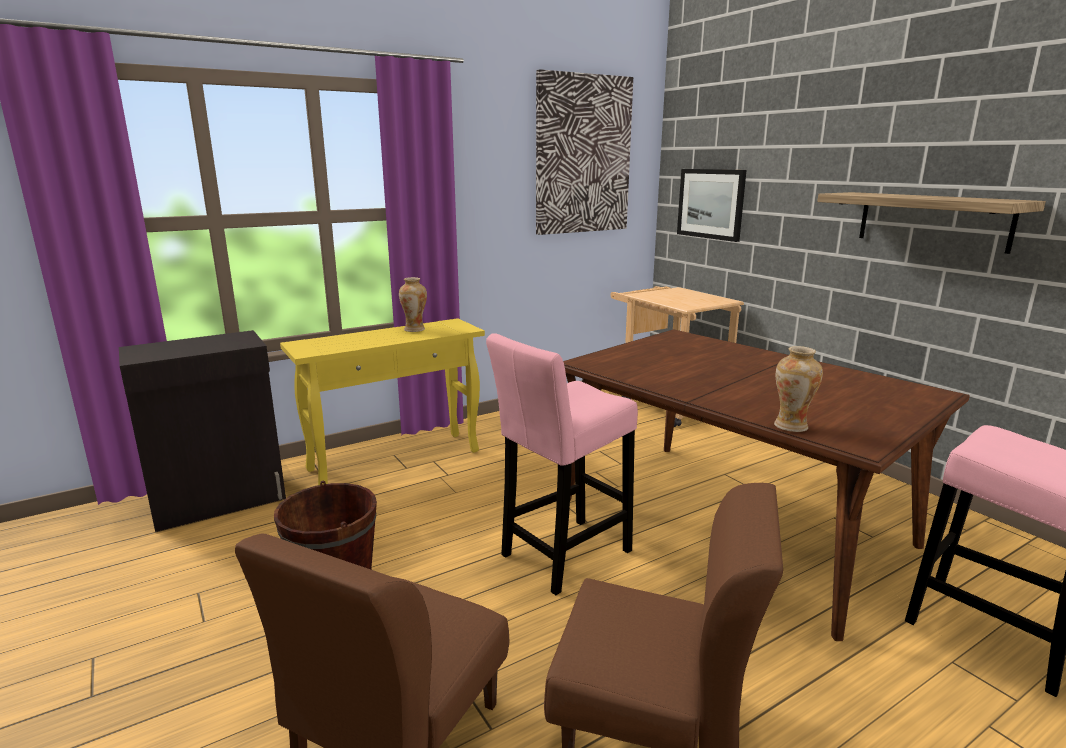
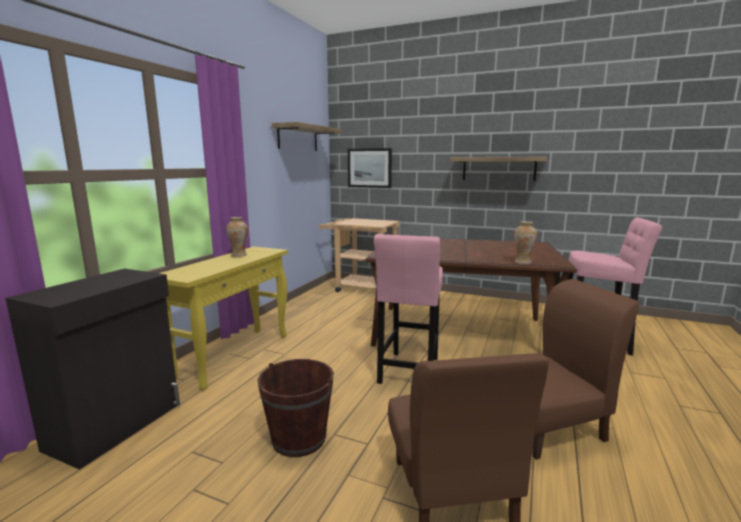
camera: 35 degrees left, 5 degrees down
(583, 155) = (298, 138): picture -> shelf

